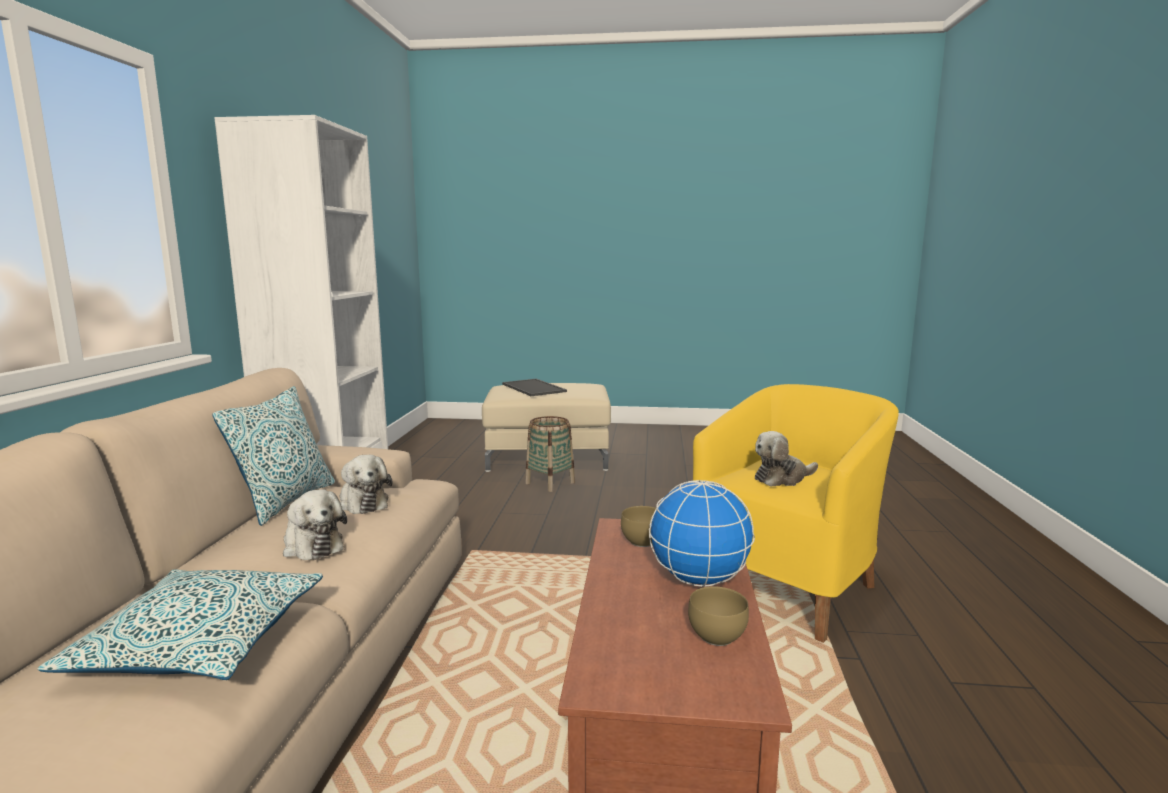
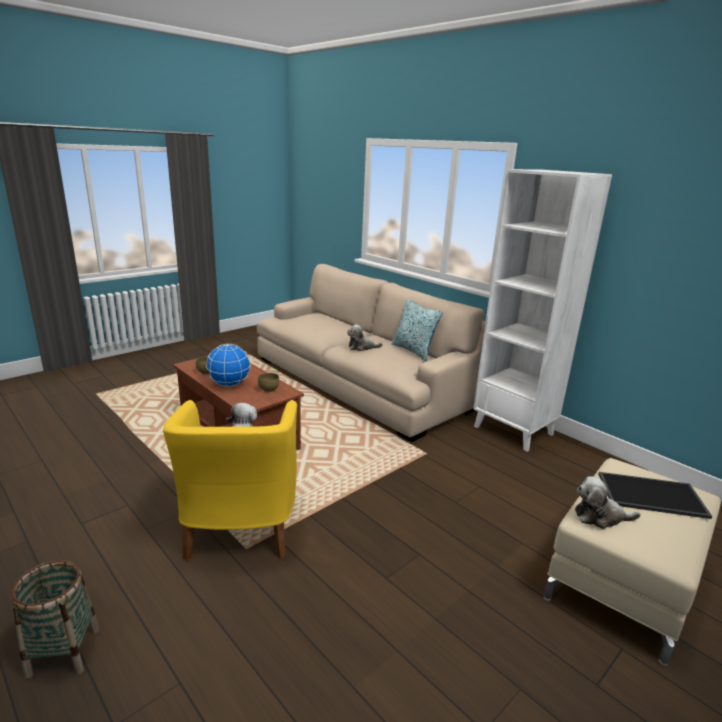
camera: 130 degrees right, 10 degrees up
(201, 643) = (321, 330): pillow -> none
(362, 503) = (390, 359): plush toy -> plush toy (600, 516)
(550, 483) = (529, 538): basket -> basket (64, 651)

